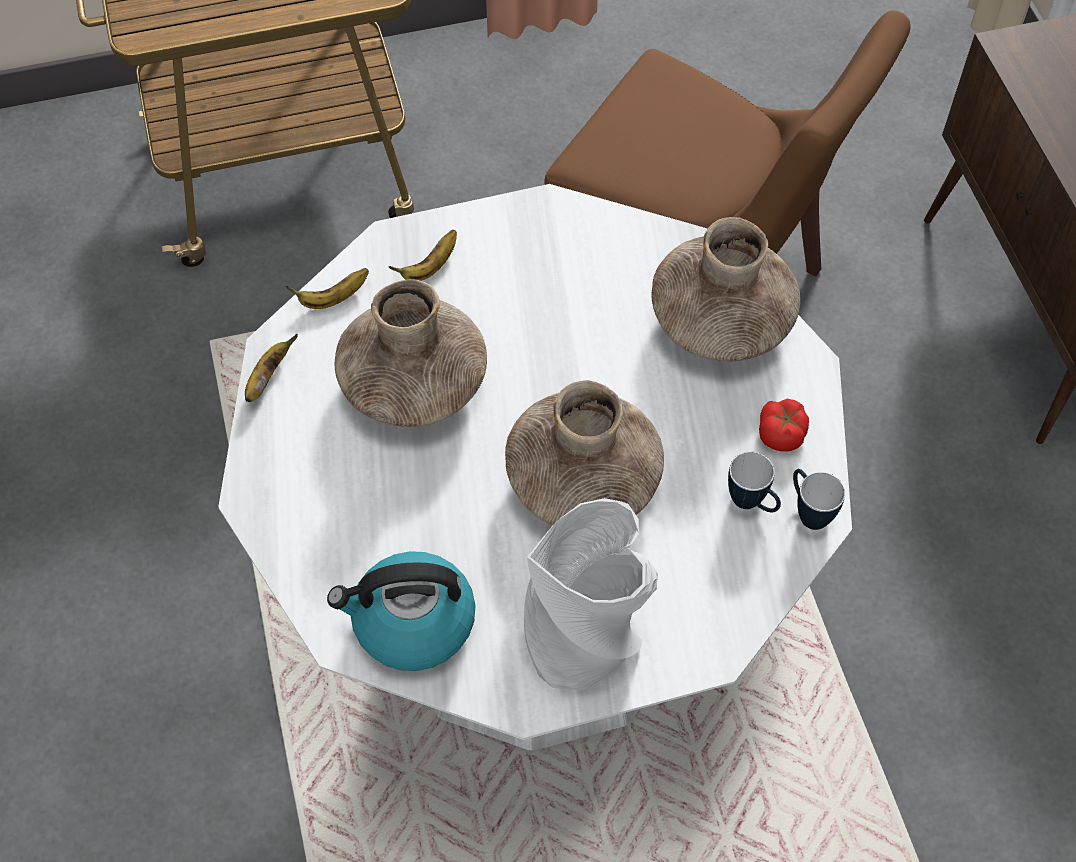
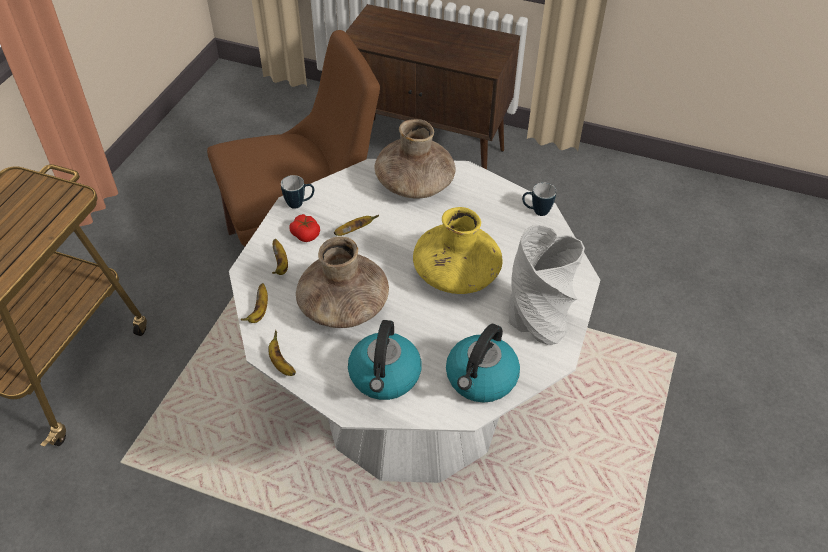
camera: 55 degrees left, 10 degrees down
(331, 505) = (385, 376): none -> kettle
(562, 308) = (354, 230): none -> banana
(583, 480) = (456, 274): brown vase -> yellow vase
(752, 504) = (517, 226): mug -> mug (299, 204)
(781, 433) = (490, 197): tomato -> tomato (305, 234)

